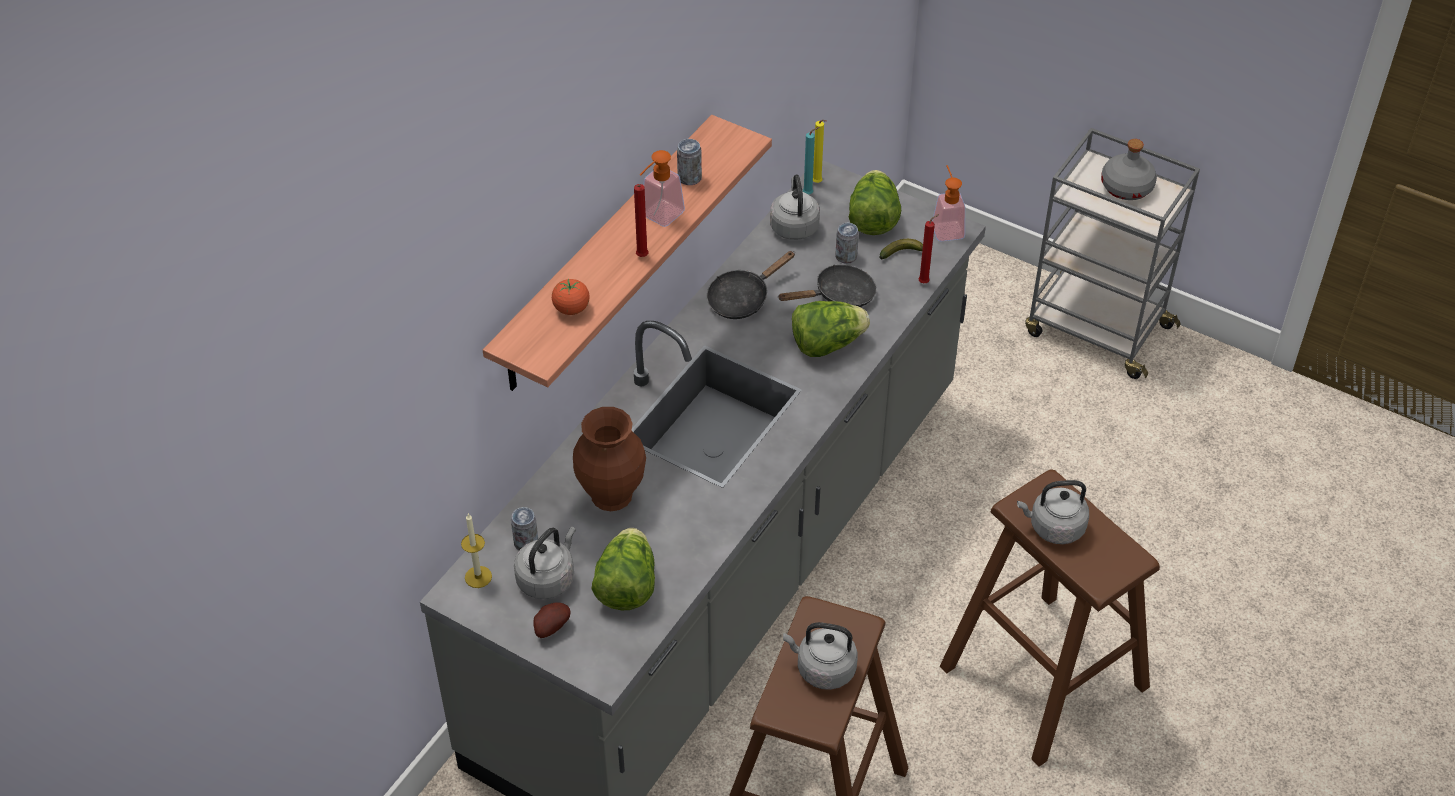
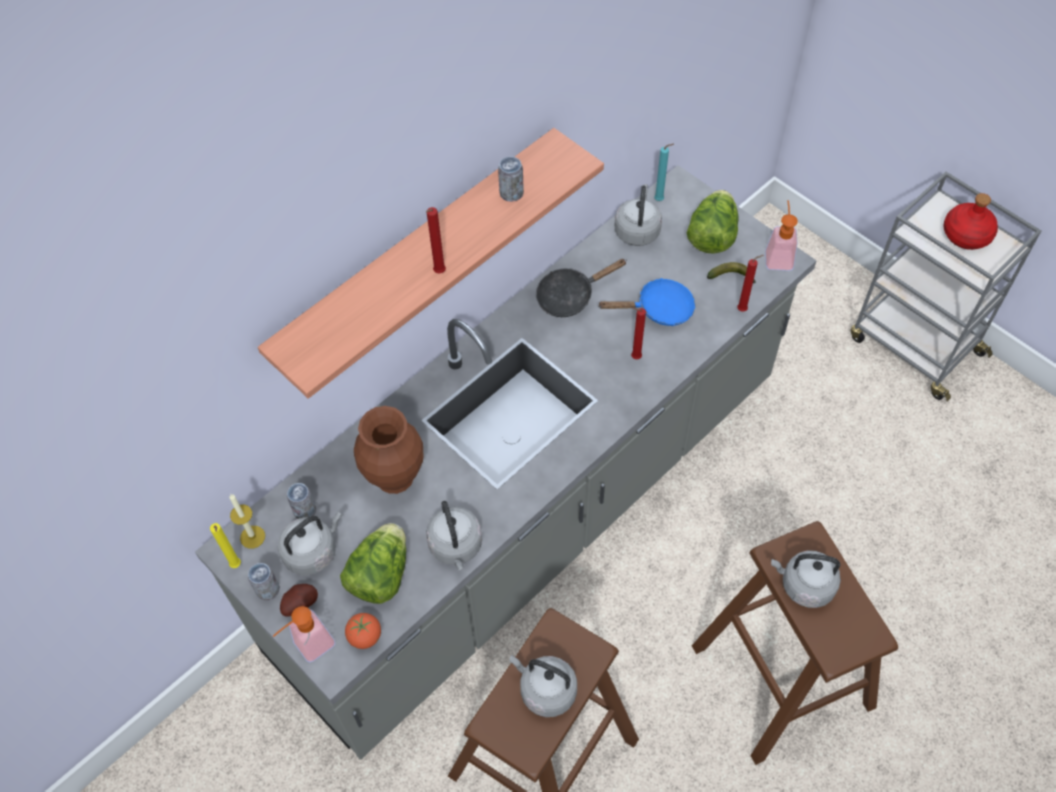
camera: 15 degrees right, 10 degrees up
(571, 309) = (354, 318): tomato -> tomato (365, 636)
(658, 217) = (468, 231): soap dispenser -> soap dispenser (308, 647)
(697, 546) = (456, 547): none -> grey kettle
(818, 183) = (671, 190): yellow candle -> yellow candle (236, 566)
(827, 344) = (634, 357): lettuce -> red candle
(839, 296) = (659, 309): black frying pan -> blue frying pan
(846, 257) = (676, 270): can -> can (268, 589)
(1127, 187) = (967, 235): grey bottle -> red bottle

